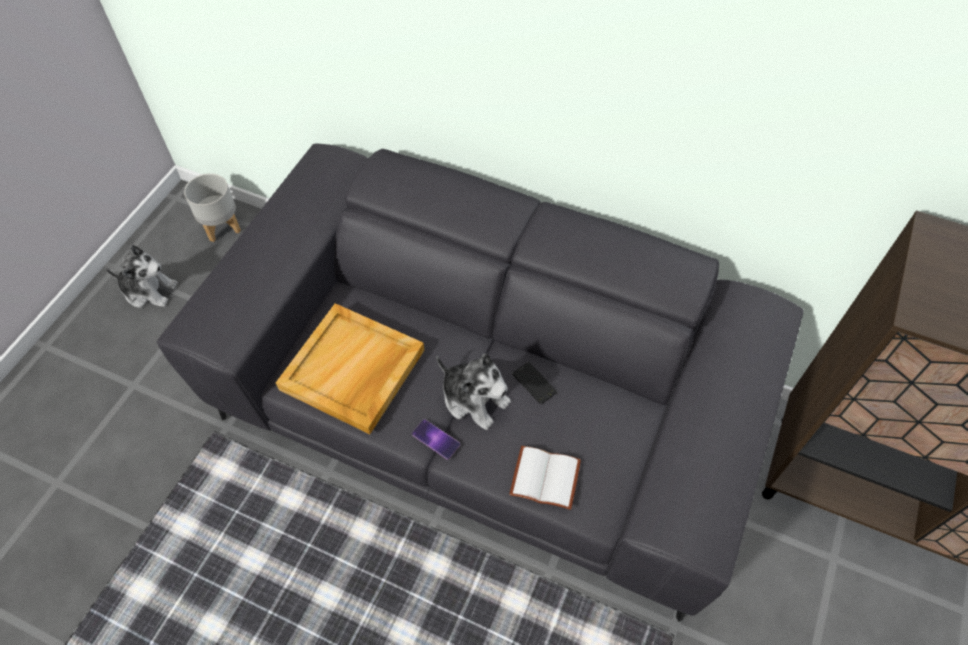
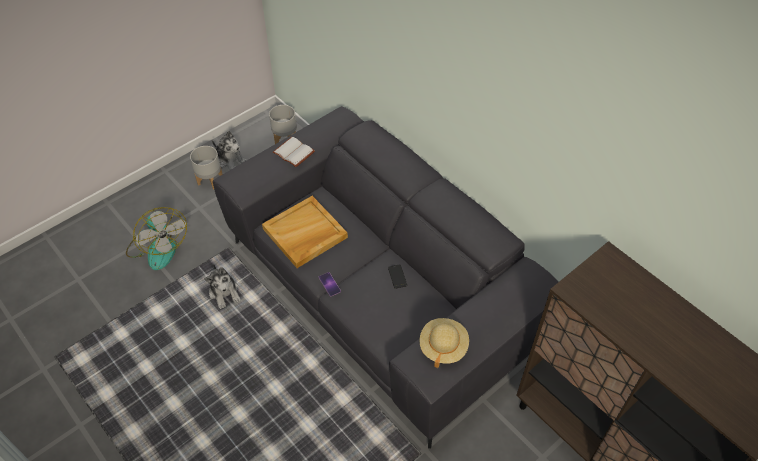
camera: 25 degrees right, 5 degrees down
(92, 479) = (158, 247): none -> fan
(129, 333) = (209, 180): none -> grey planter
(474, 398) = (361, 272): plush toy -> plush toy (225, 292)
(546, 476) = (376, 324): white book -> white book (295, 152)
(695, 477) = (443, 346): none -> beige hat

